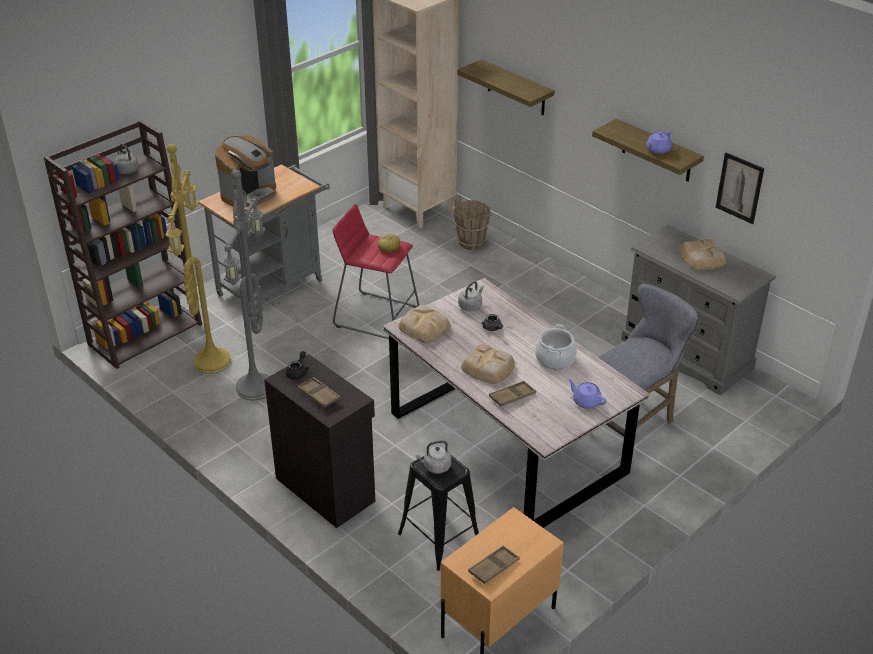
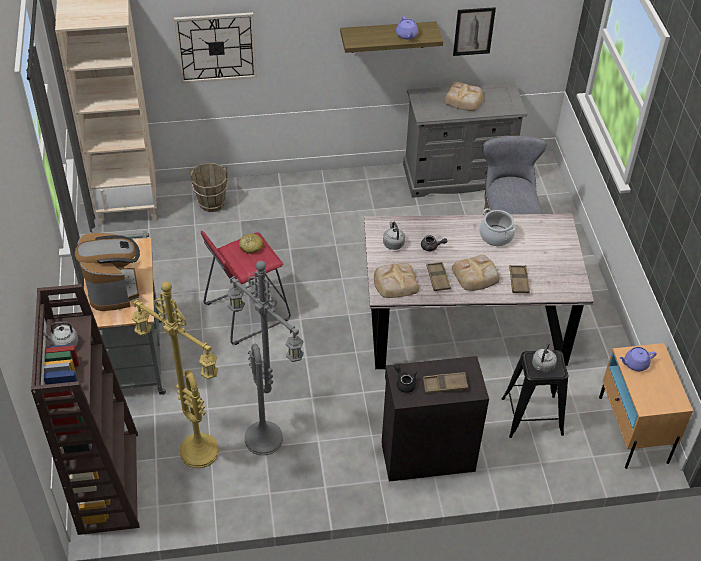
camera: 55 degrees left, 10 degrees up
(493, 567) = (663, 391): brown tray -> brown tray (438, 278)
(516, 88) = (216, 47): shelf -> wall clock
(586, 401) = (555, 248): purple teapot -> purple teapot (635, 364)

